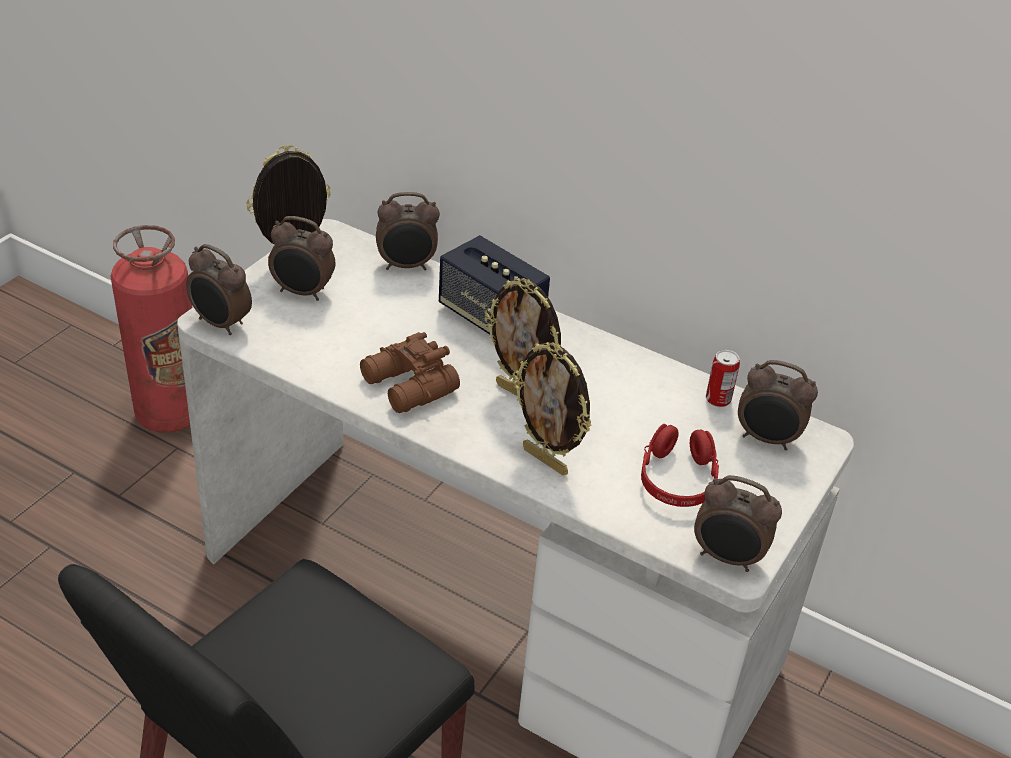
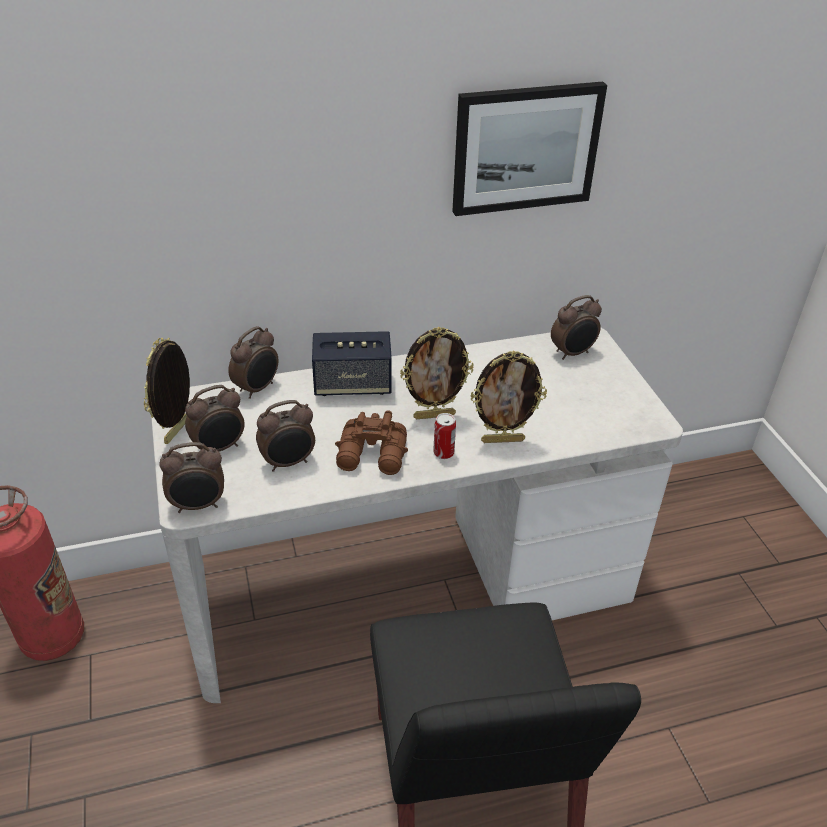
camera: 45 degrees left, 0 degrees up
(677, 479) = (569, 402): red headphones -> none
(718, 399) = (524, 349): can -> can (443, 453)
(727, 558) = (646, 423): alarm clock -> alarm clock (289, 463)
(784, 129) = (525, 148): none -> picture

